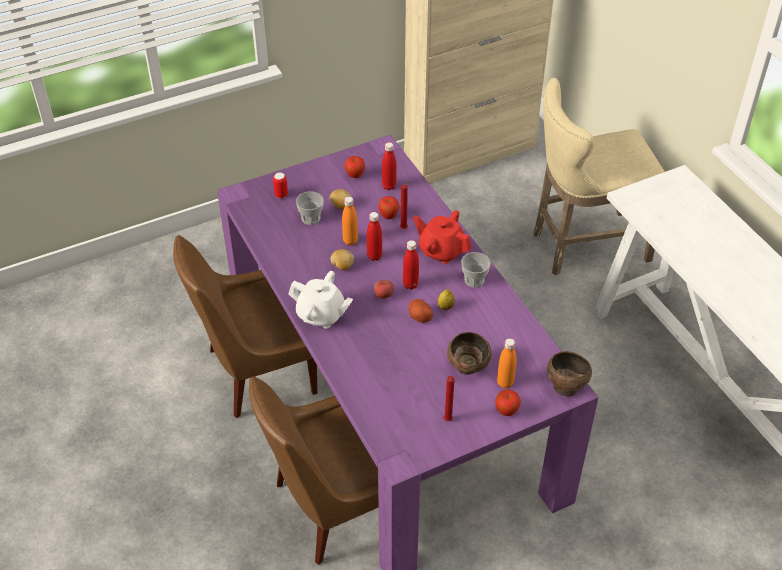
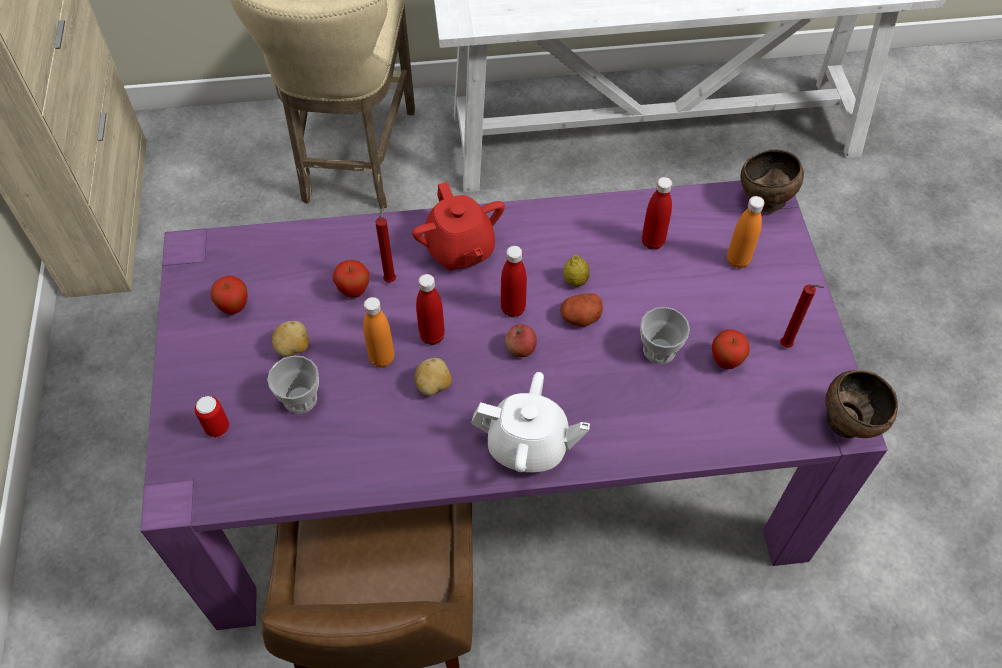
camera: 70 degrees left, 10 degrees up
(321, 315) = (528, 446): white teapot -> white teapot turned 60 degrees clockwise
(333, 507) = (667, 596): brown chair -> none
(389, 186) = (286, 270): red bottle -> red bottle (652, 242)
(441, 250) = (460, 249): red teapot -> red teapot turned 75 degrees counterclockwise
(468, 368) = (700, 292): brown bowl -> brown bowl (848, 423)
(474, 280) = (536, 231): cup -> cup (659, 350)
(506, 411) = (788, 276): apple -> apple (725, 361)

